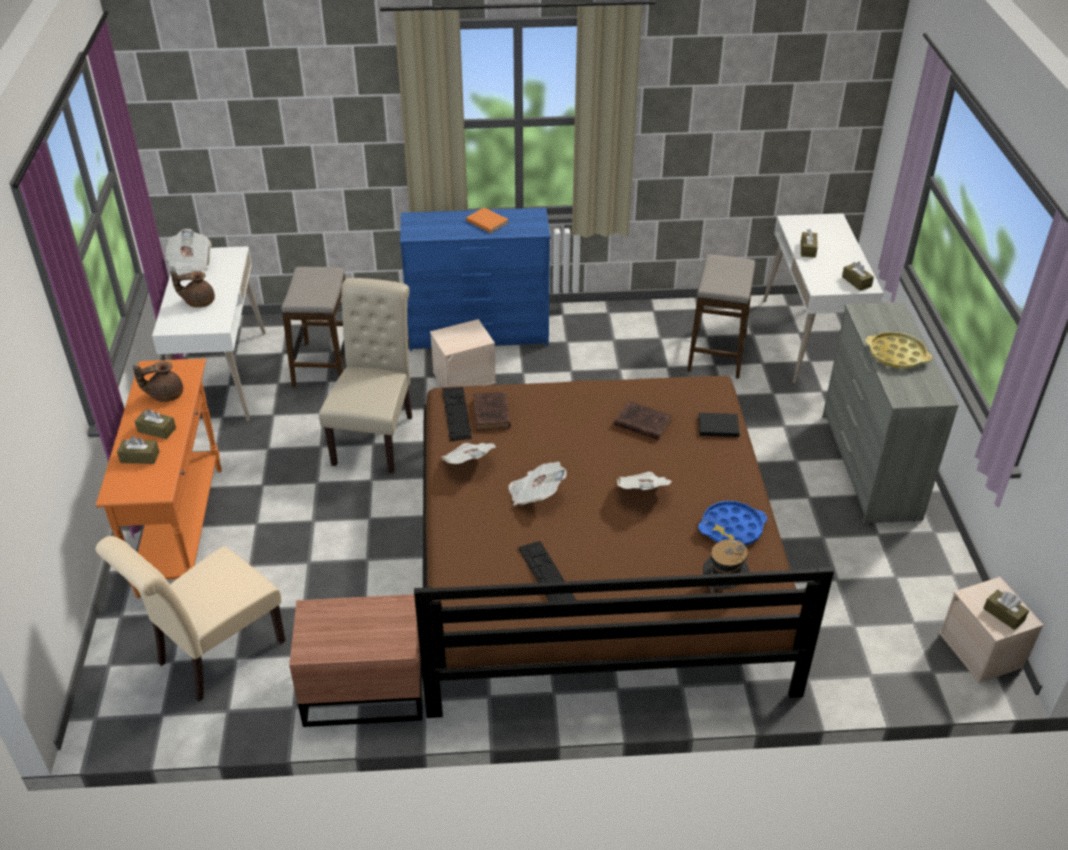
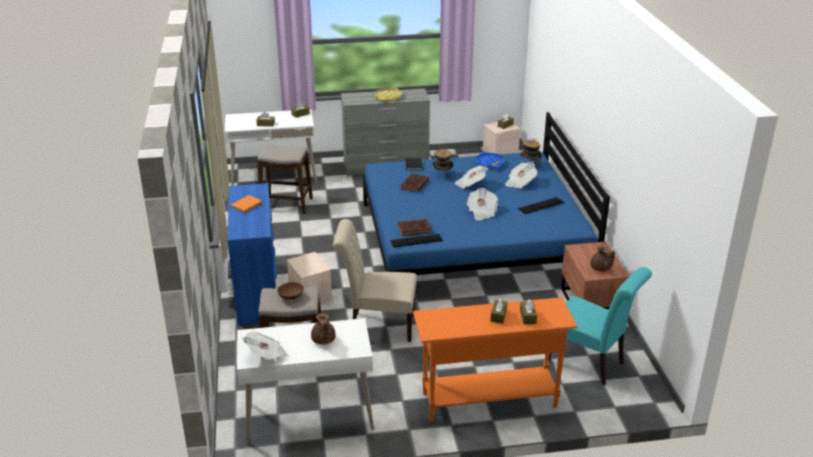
camera: 95 degrees left, 10 degrees down
(165, 395) = (460, 319): brown teapot -> brown teapot (601, 269)
(214, 656) = (589, 363): beige chair -> turquoise chair
(314, 287) = (291, 297): none -> brown bowl
(468, 463) = (460, 233): newspaper -> newspaper (520, 183)
(594, 559) = (473, 241): brown bed -> blue bed
(678, 459) = (442, 176): none -> hat

